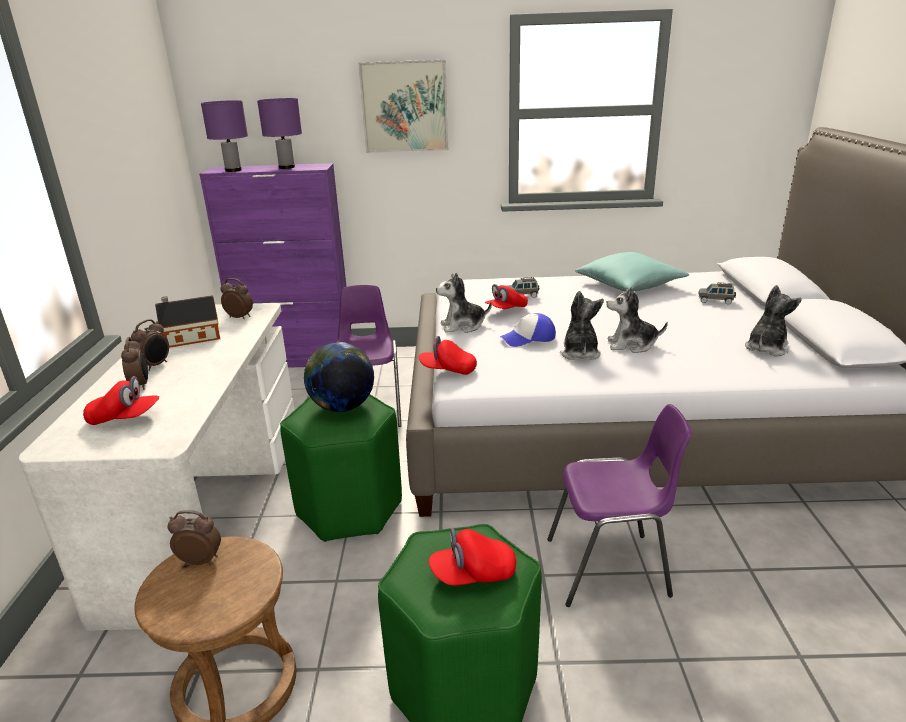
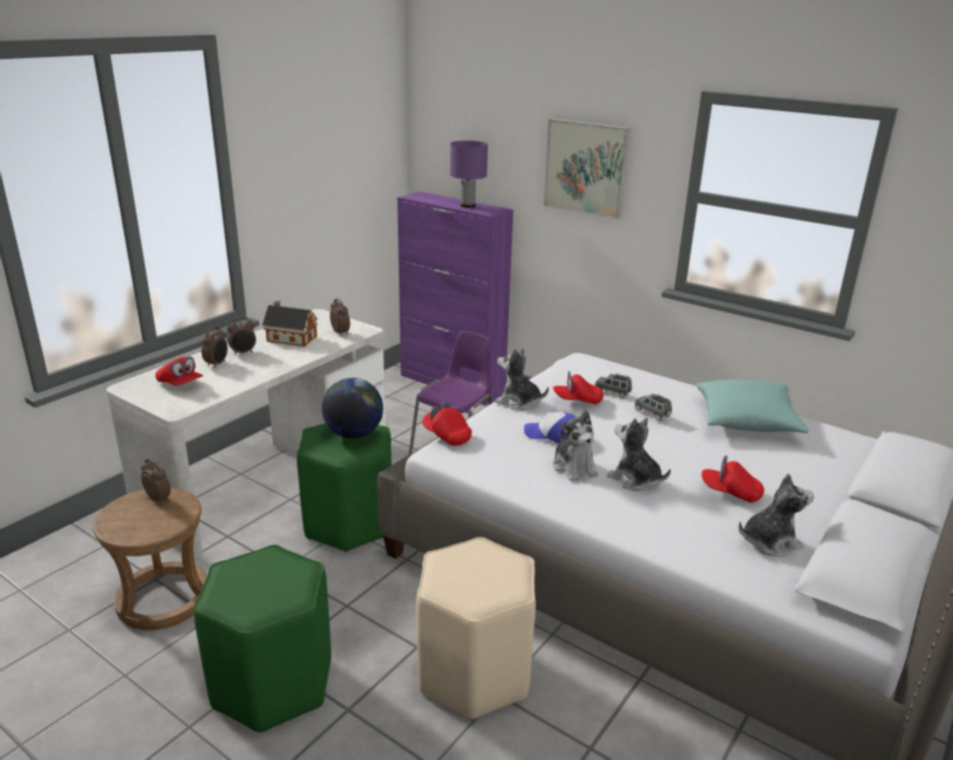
camera: 35 degrees right, 0 degrees up
(233, 170) = (425, 199): purple table lamp -> none
(473, 574) = (265, 588): red cap -> red cap (730, 492)
(579, 353) = (574, 467): plush toy -> plush toy turned 120 degrees clockwise
(610, 568) = (473, 673): purple chair -> beige stool
(715, 301) = (812, 473): grey toy car -> grey toy car (652, 413)

